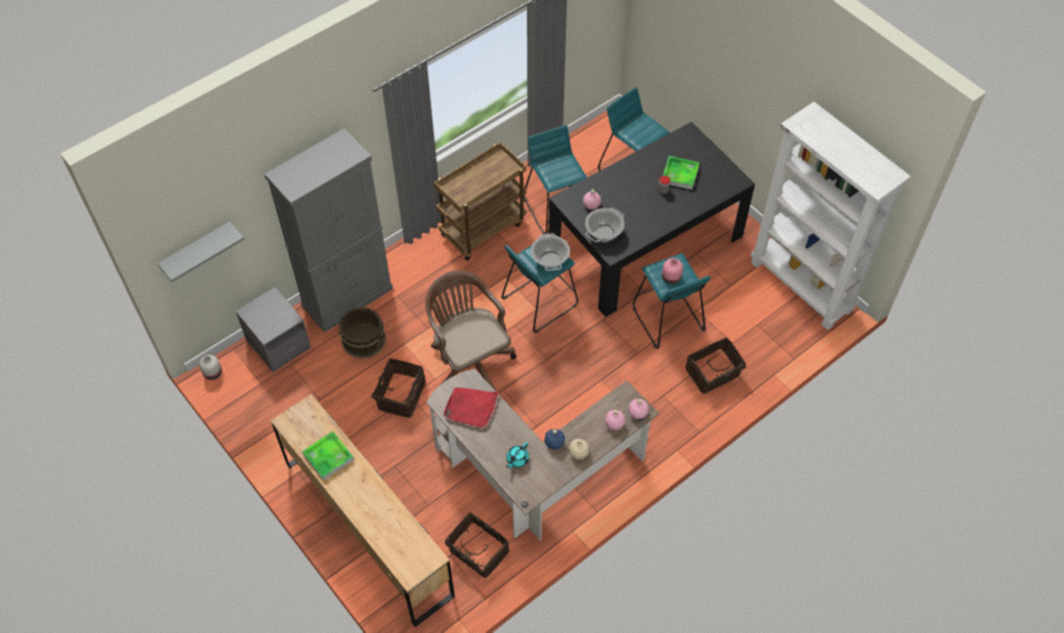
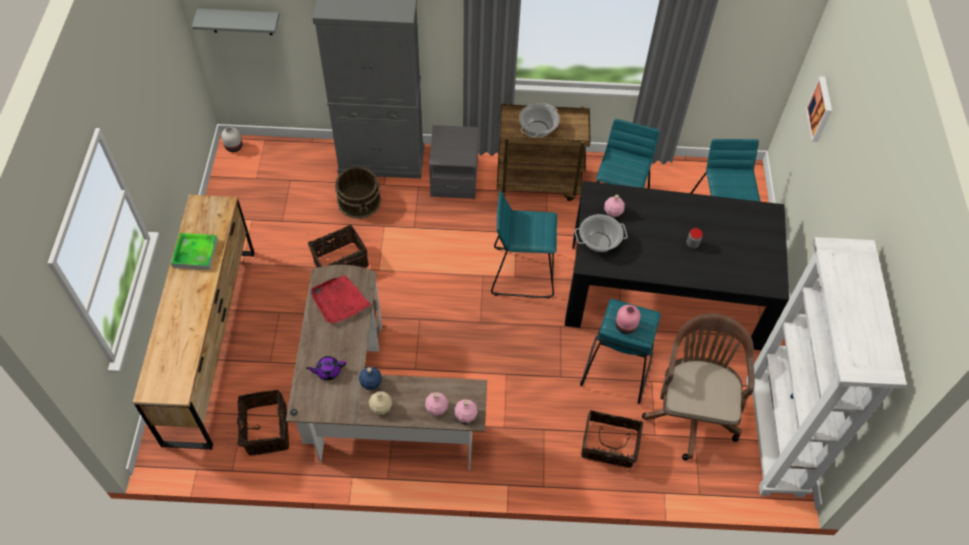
camera: 40 degrees right, 0 degrees up
(278, 344) = (298, 159): grey nightstand -> grey nightstand (454, 179)
(469, 360) = (419, 276): brown office chair -> brown office chair (691, 410)
(517, 459) = (328, 371): turquoise teapot -> purple teapot
(550, 259) = (536, 233): cooking pot -> cooking pot (538, 129)
(679, 37) = (821, 109): none -> picture
(680, 174) = (723, 241): tray -> none

